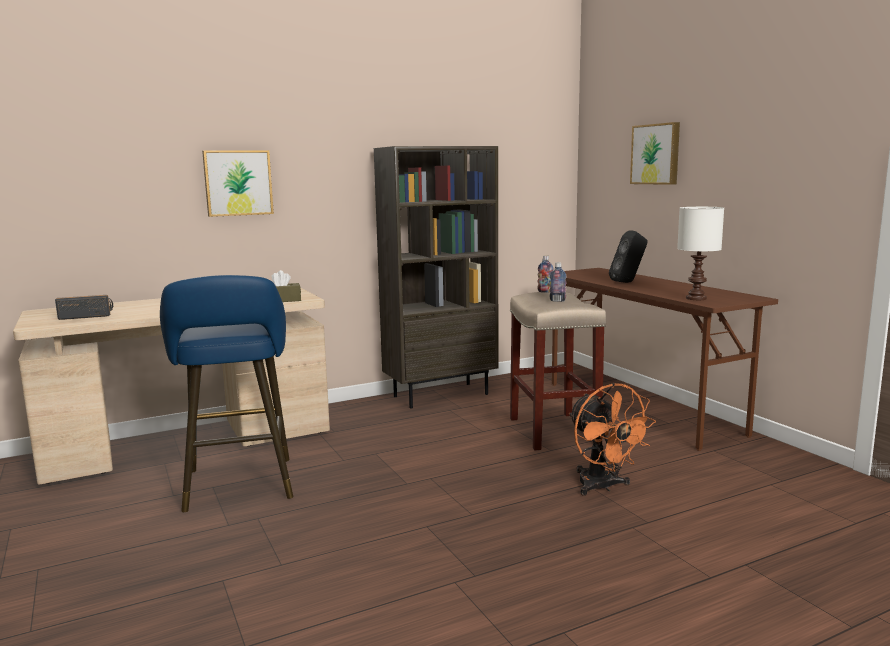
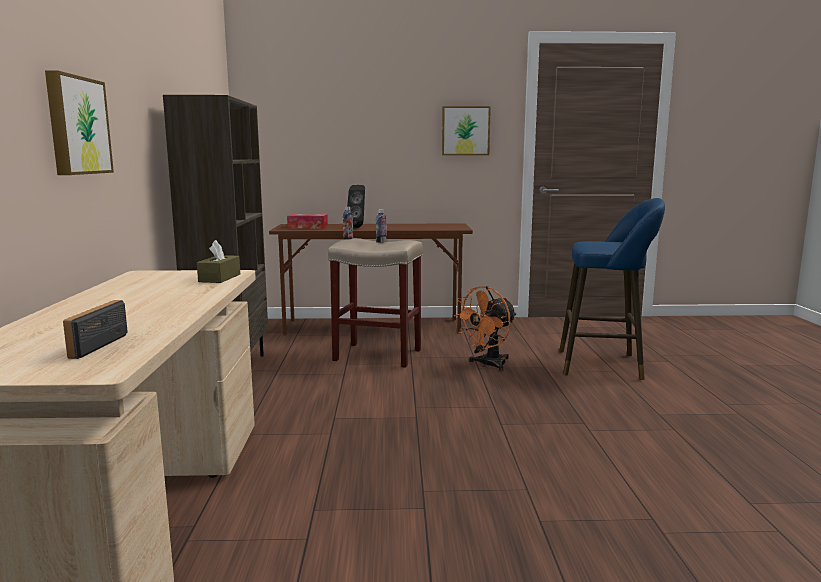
camera: 65 degrees left, 0 degrees up
(239, 487) = (334, 493): blue stool -> blue stool (605, 365)
(591, 274) = (307, 227): none -> tissue box
(603, 487) = (487, 365): orange fan -> orange fan turned 135 degrees clockwise
(656, 154) = (337, 124): picture -> picture (465, 131)
(695, 298) = (439, 228): white table lamp -> none

